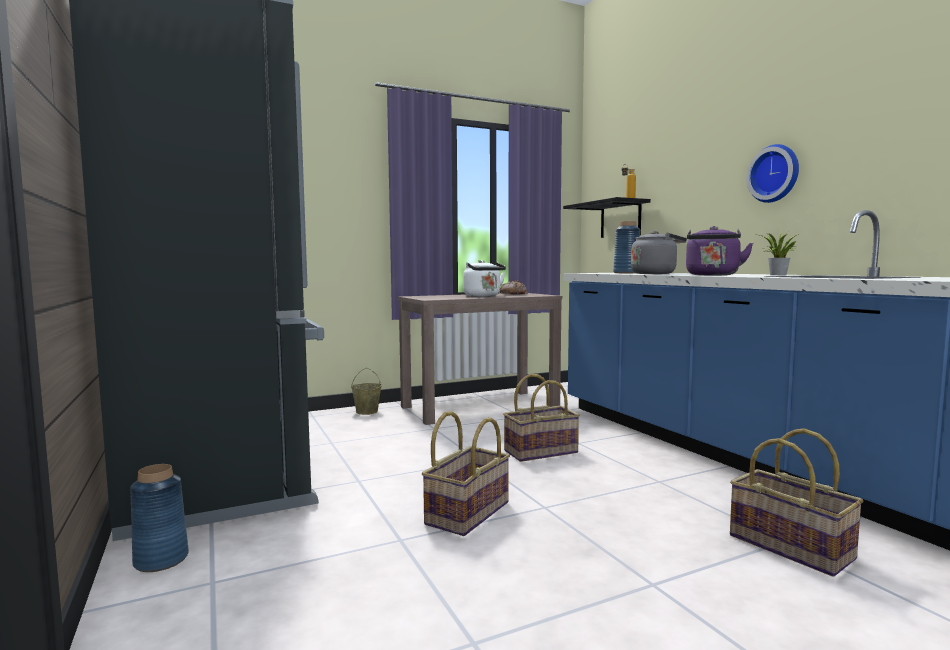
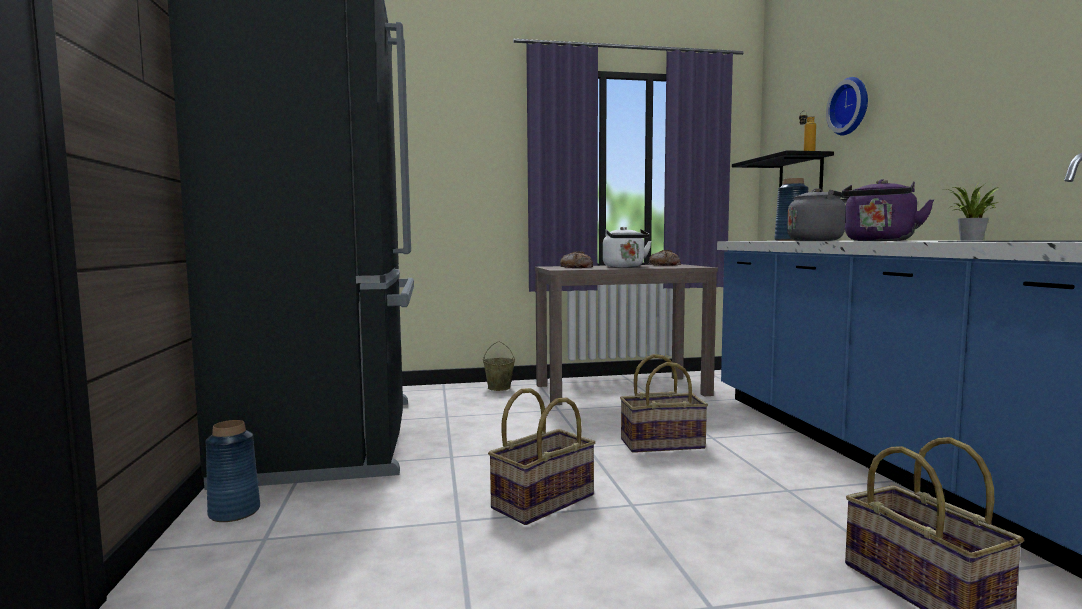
camera: 15 degrees right, 0 degrees up
(441, 297) = (576, 267): none -> bread
(775, 174) = (983, 110): wall clock -> wall clock (851, 106)

